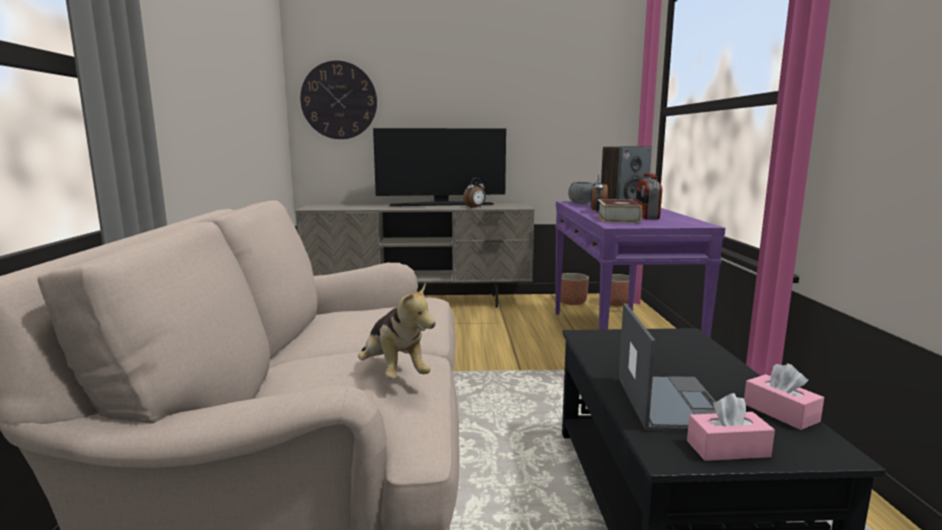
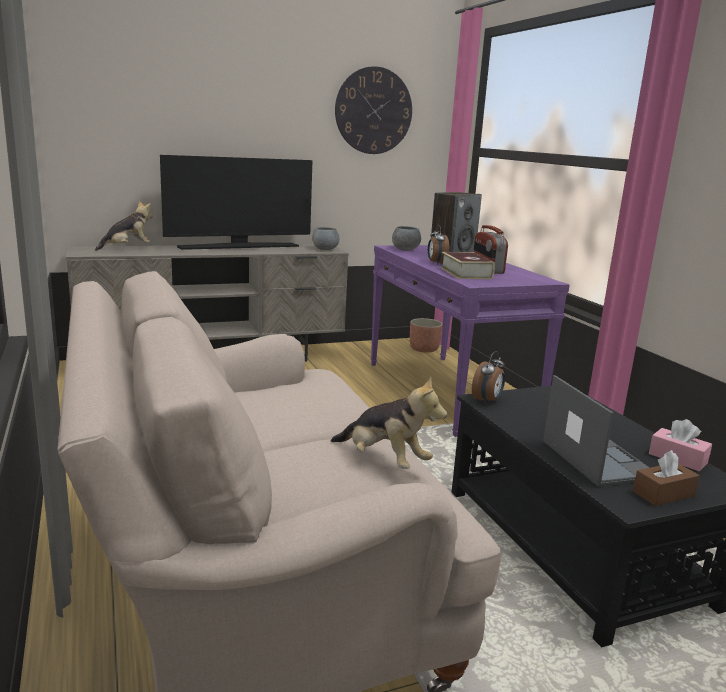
camera: 20 degrees left, 5 degrees up
(339, 100) = (107, 115): wall clock -> wall clock (373, 111)
(349, 206) = (127, 248): none -> plush toy
(475, 207) = (283, 251): alarm clock -> alarm clock (487, 401)
(516, 206) = (325, 249): none -> grey bowl
(572, 302) = (380, 350): planter -> none
(727, 449) = (663, 494): pink tissue box -> brown tissue box

